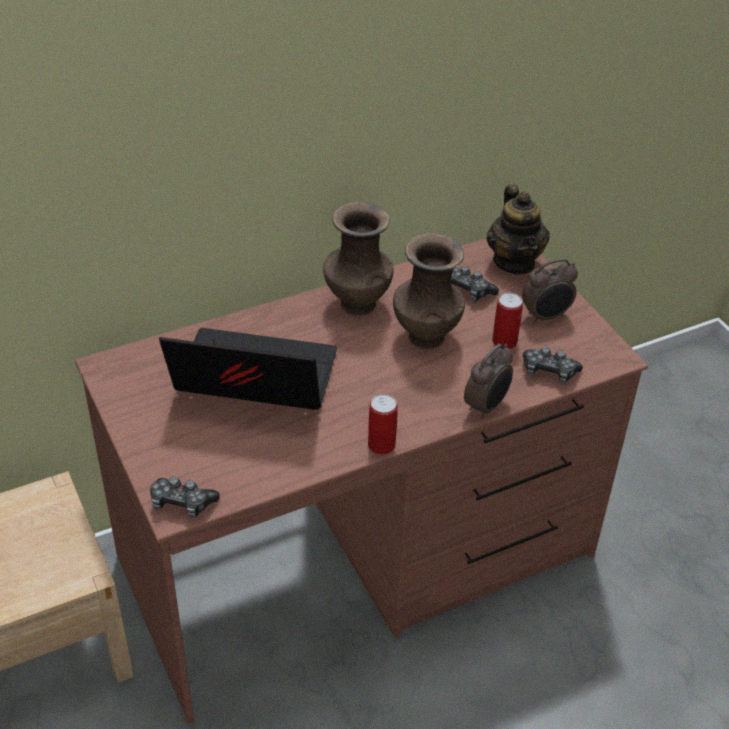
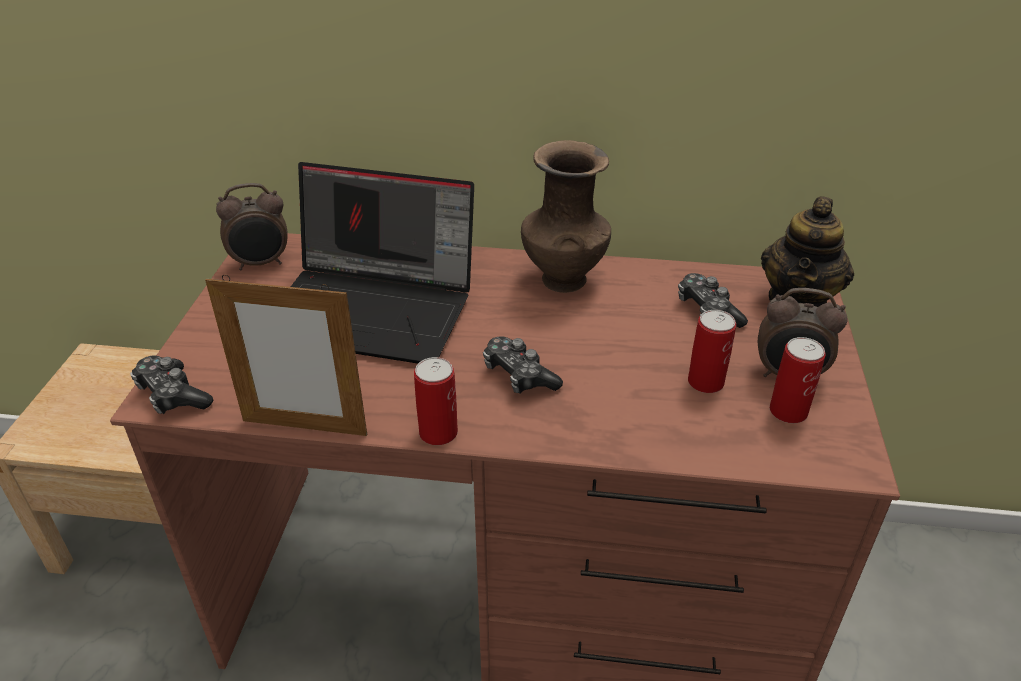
camera: 35 degrees right, 5 degrees down
(251, 380) = (375, 309): laptop -> laptop turned 150 degrees clockwise
(296, 481) = (304, 427): none -> picture frame
(425, 336) = (610, 338): brown vase -> none
(487, 406) = (611, 447): alarm clock -> alarm clock (261, 263)
(549, 371) = (736, 441): game controller -> game controller (519, 375)
(562, 340) = (788, 411): none -> can

